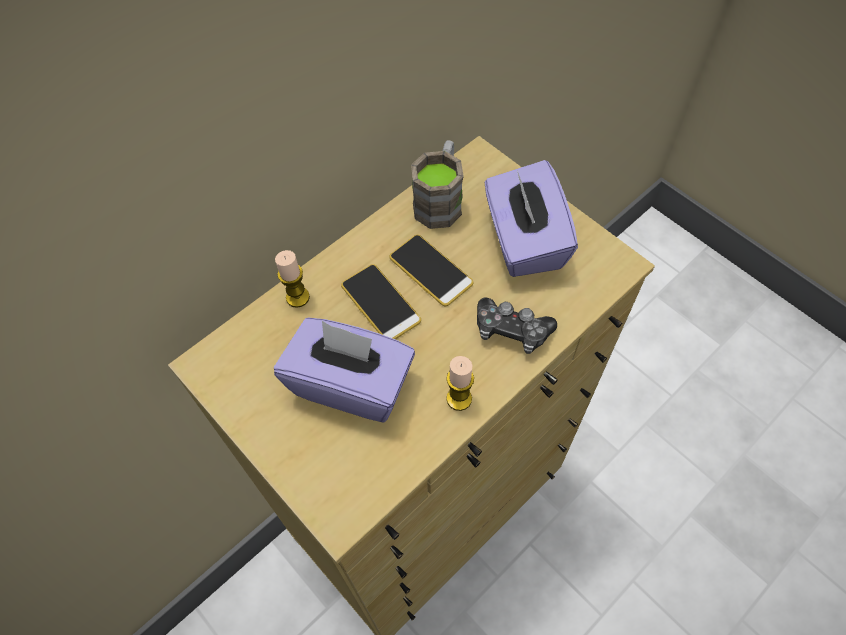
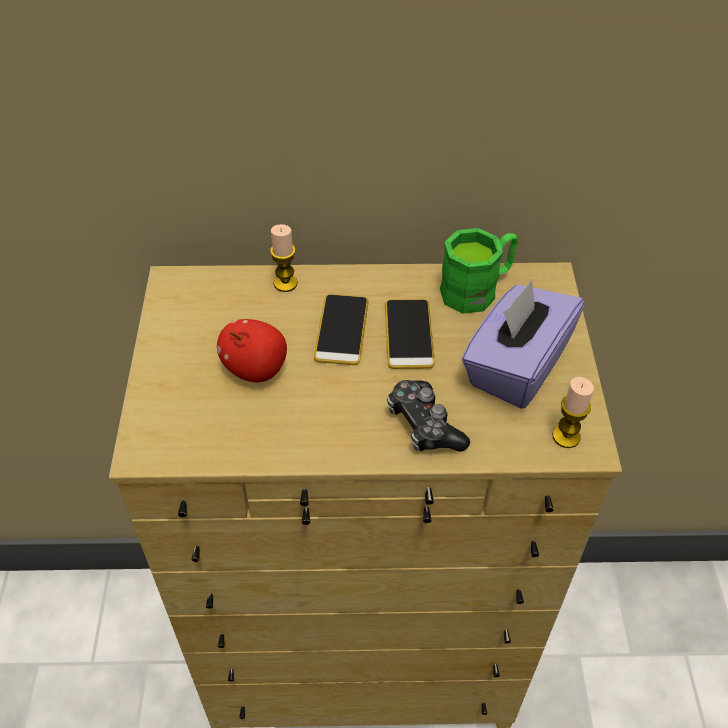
camera: 40 degrees right, 10 degrees down
(351, 384) = (255, 369): purple tissue box -> apple
(440, 200) = (477, 289): brown mug -> green mug
(459, 399) = (322, 441): candle -> candle (566, 436)

